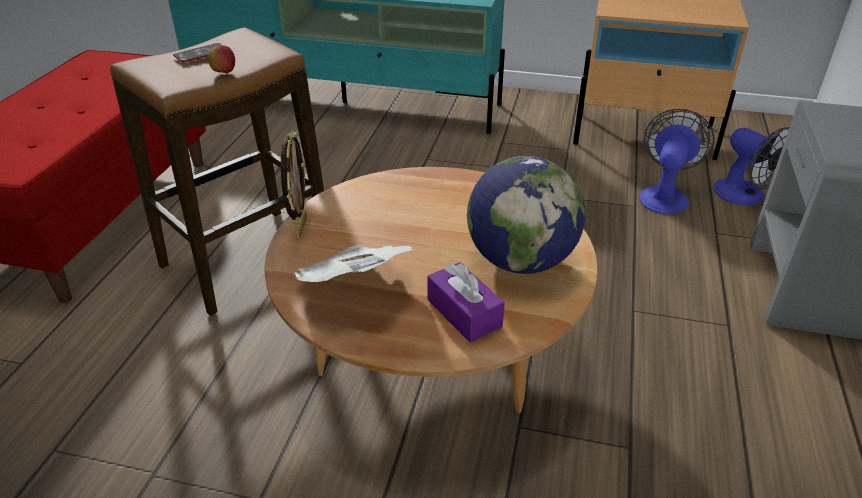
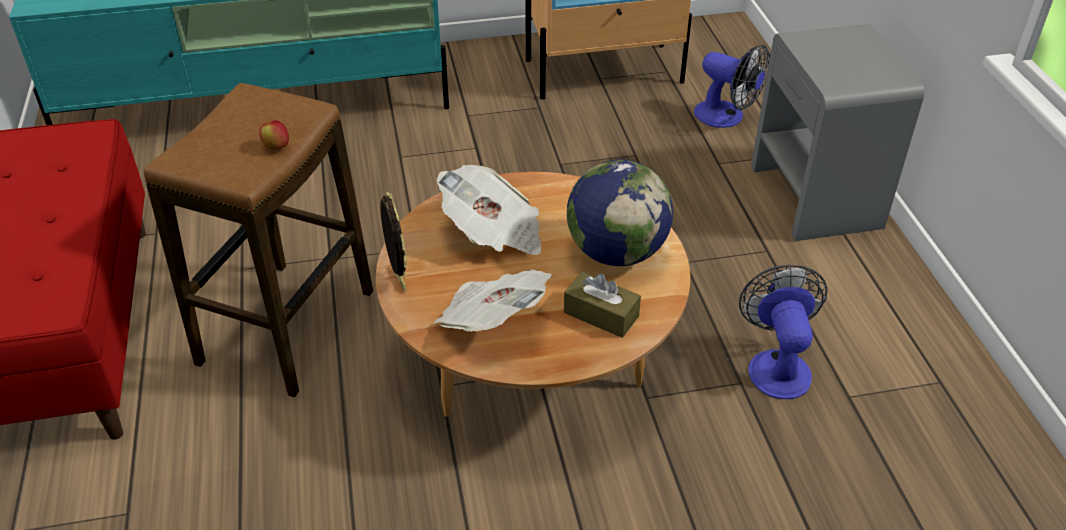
camera: 25 degrees left, 5 degrees up
(201, 54) = (229, 130): phone -> none
(414, 212) = (494, 233): none -> newspaper
(464, 313) = (601, 314): purple tissue box -> brown tissue box
(664, 195) = (656, 135): fan -> fan (776, 365)

